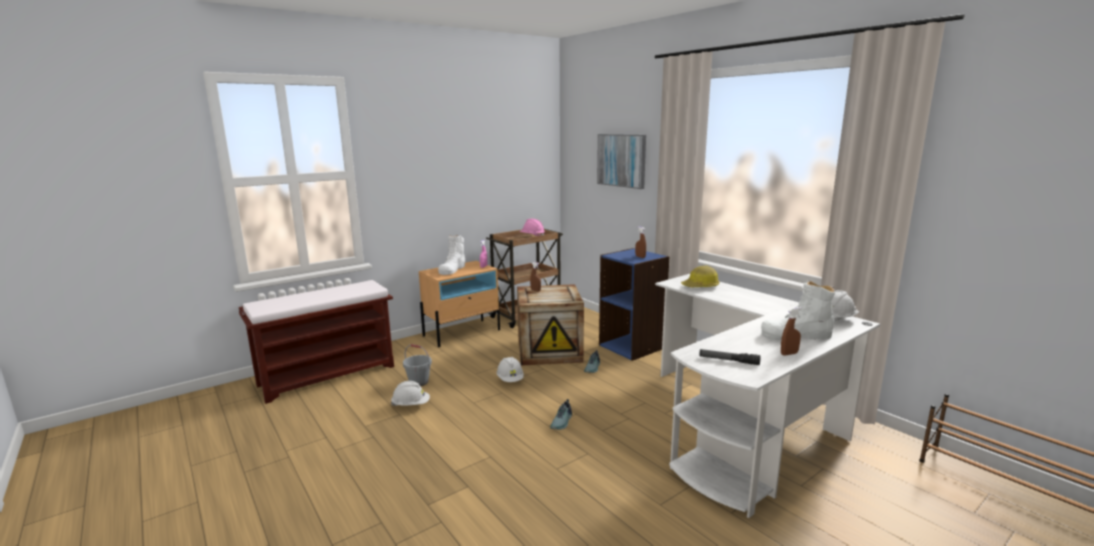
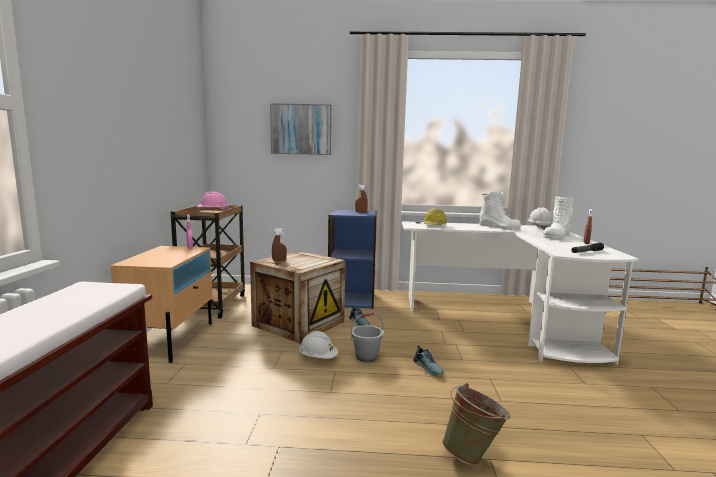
camera: 50 degrees left, 5 degrees down
(411, 405) = (271, 430): white hard hat -> none
(419, 382) = (227, 404): grey bucket -> grey bucket (366, 356)
(452, 269) = (158, 256): white boot -> white boot (498, 227)
(464, 478) = (473, 455): none -> green bucket

